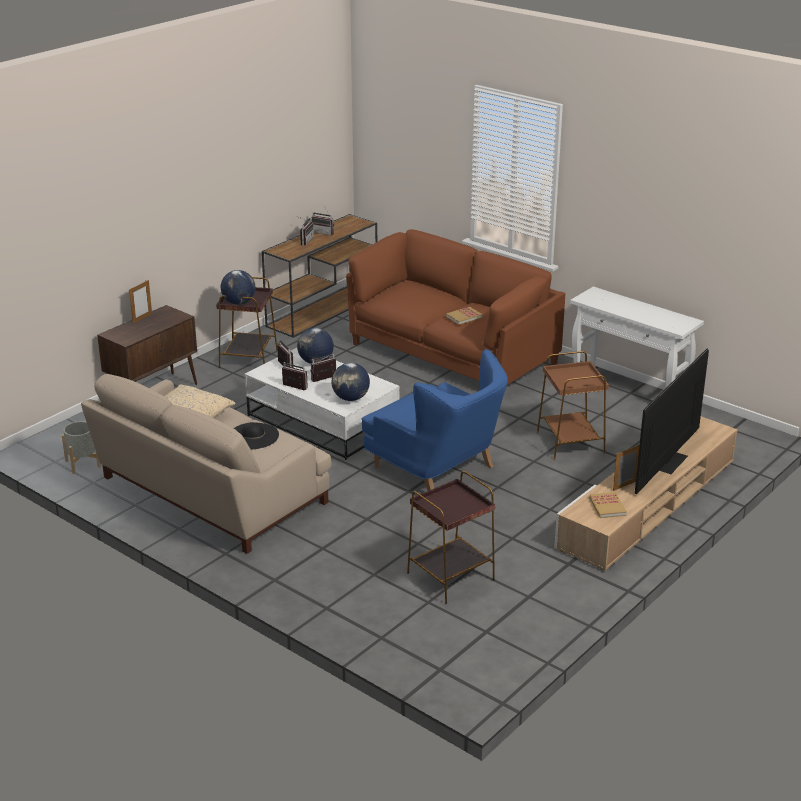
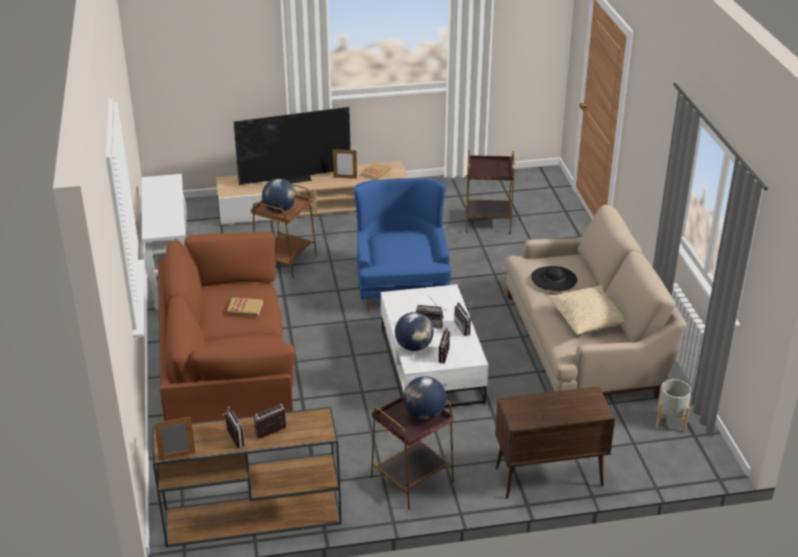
camera: 140 degrees left, 5 degrees up
(142, 318) = (552, 420): picture frame -> picture frame (177, 456)
(351, 398) = (432, 297): globe -> globe (279, 210)

